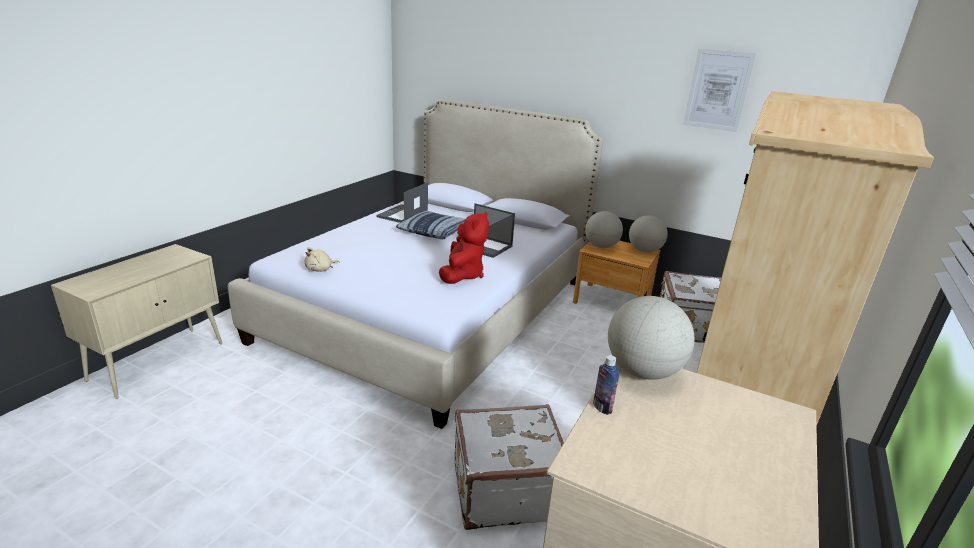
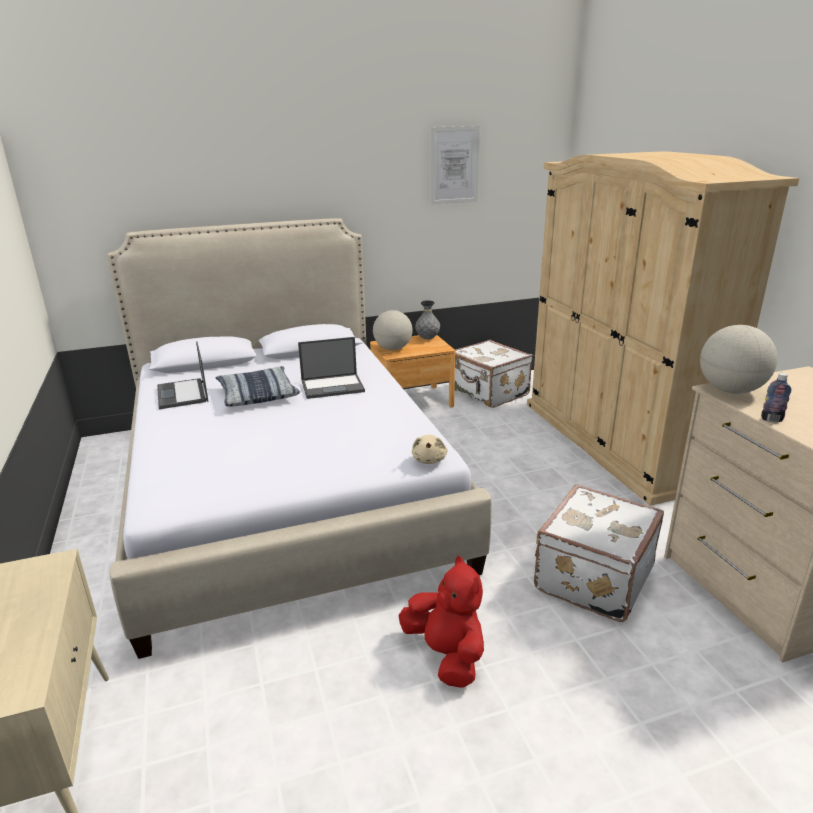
camera: 45 degrees left, 0 degrees up
(320, 269) = (238, 486): beige plush toy -> beige plush toy (429, 460)
(462, 275) = (376, 418): red plush toy -> red plush toy (446, 655)
(644, 251) = (427, 338): globe -> grey vase

